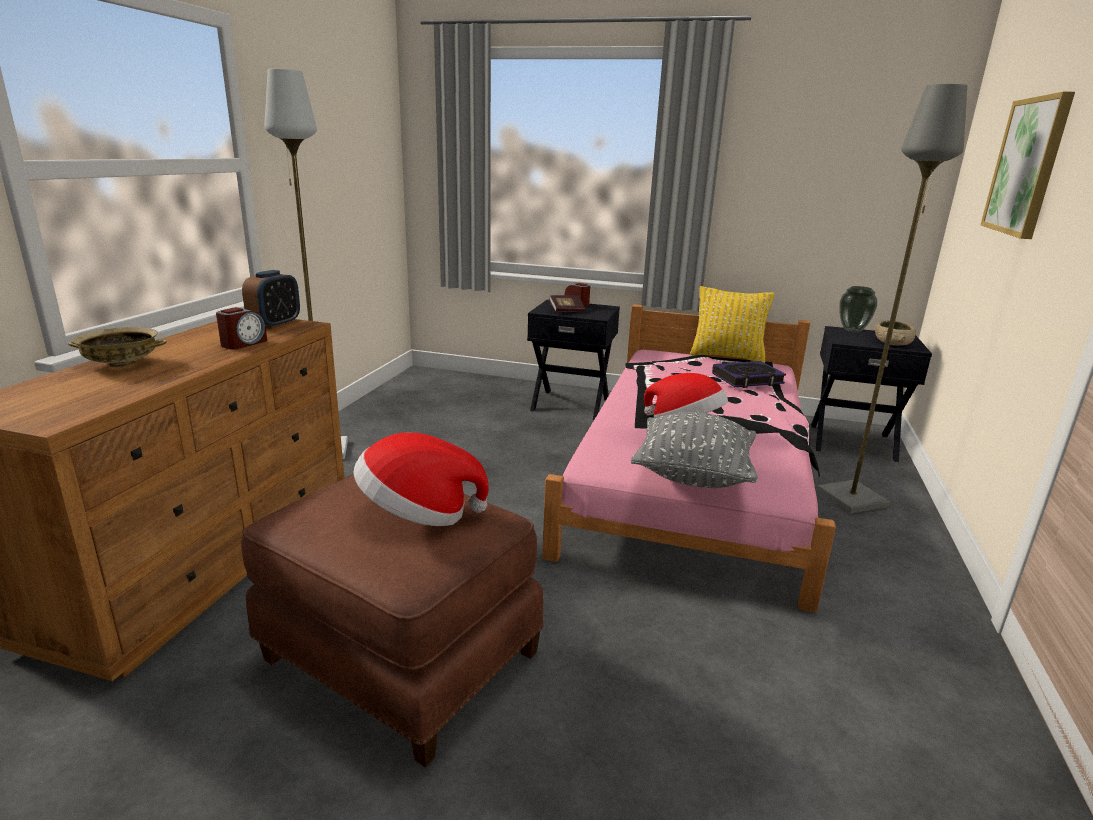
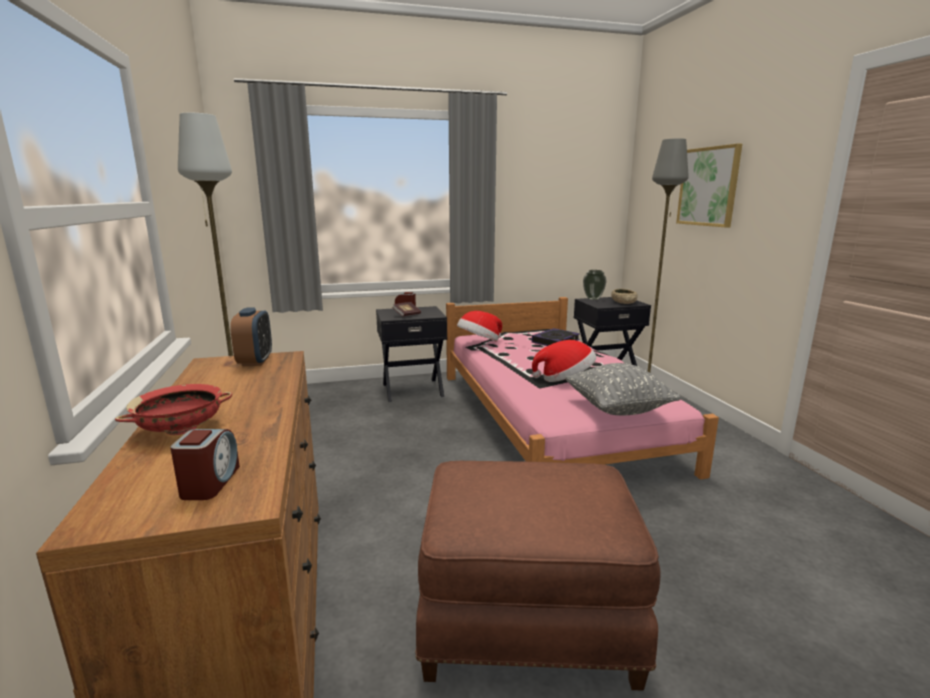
camera: 30 degrees left, 5 degrees down
(121, 364) = (180, 429): beige bowl -> red bowl
(243, 343) = (266, 383): alarm clock -> alarm clock (210, 482)
(418, 514) = (549, 485): hat -> hat (479, 342)
(727, 356) = (520, 330): yellow pillow -> none

